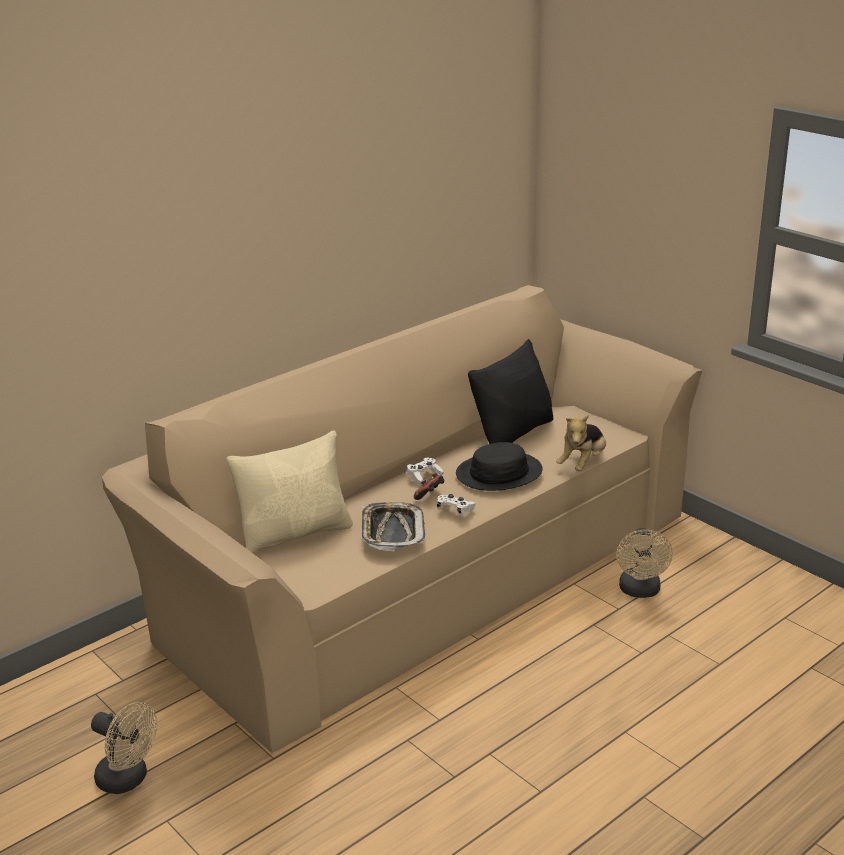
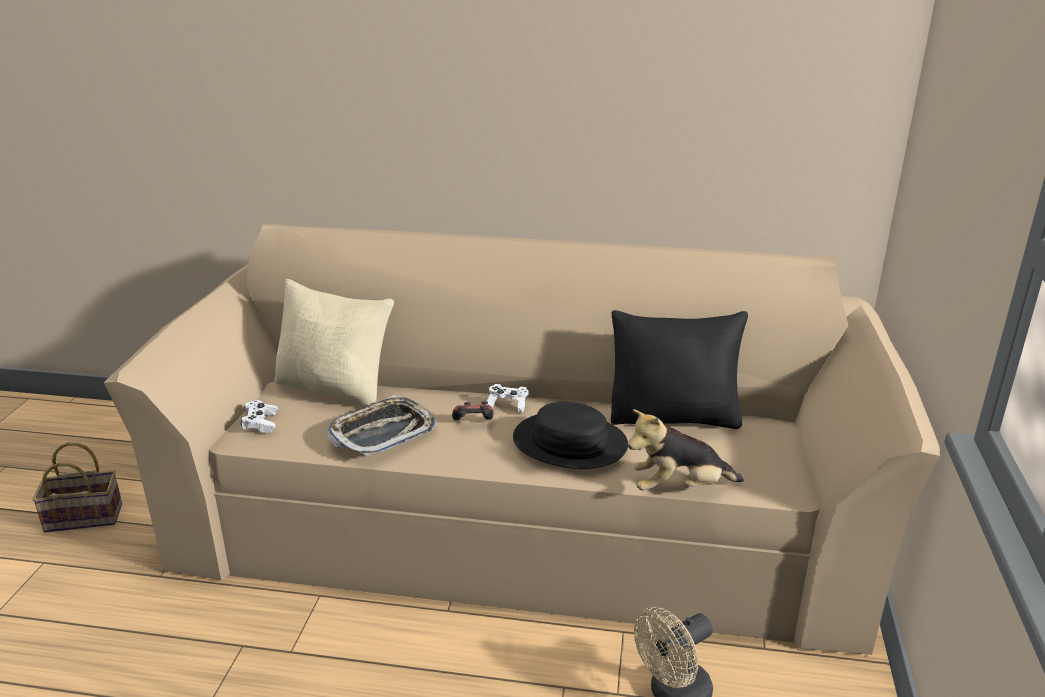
camera: 50 degrees right, 0 degrees up
(128, 779) = (86, 516): beige fan -> basket
(455, 510) = (463, 449): white game controller -> white game controller (260, 423)

